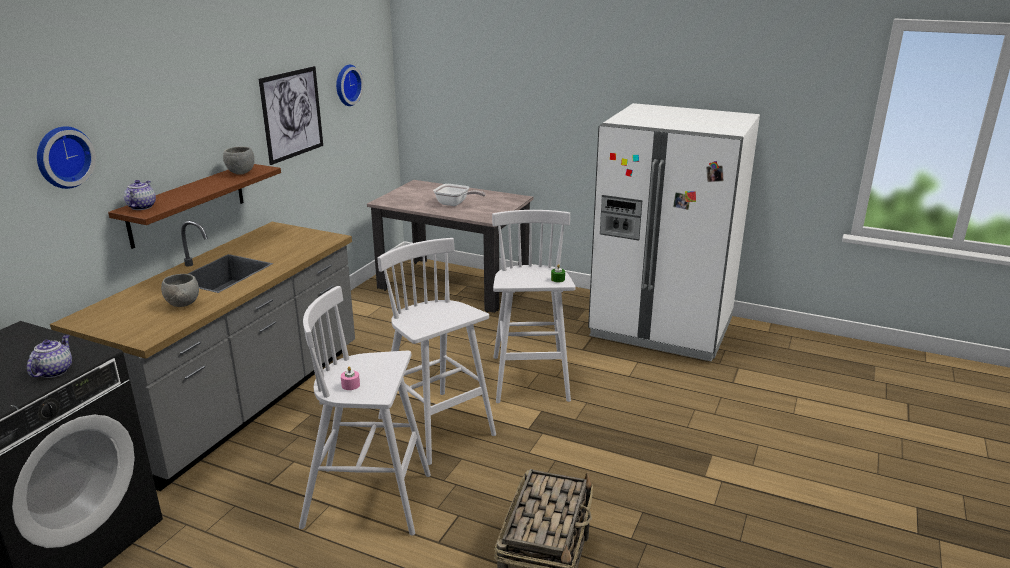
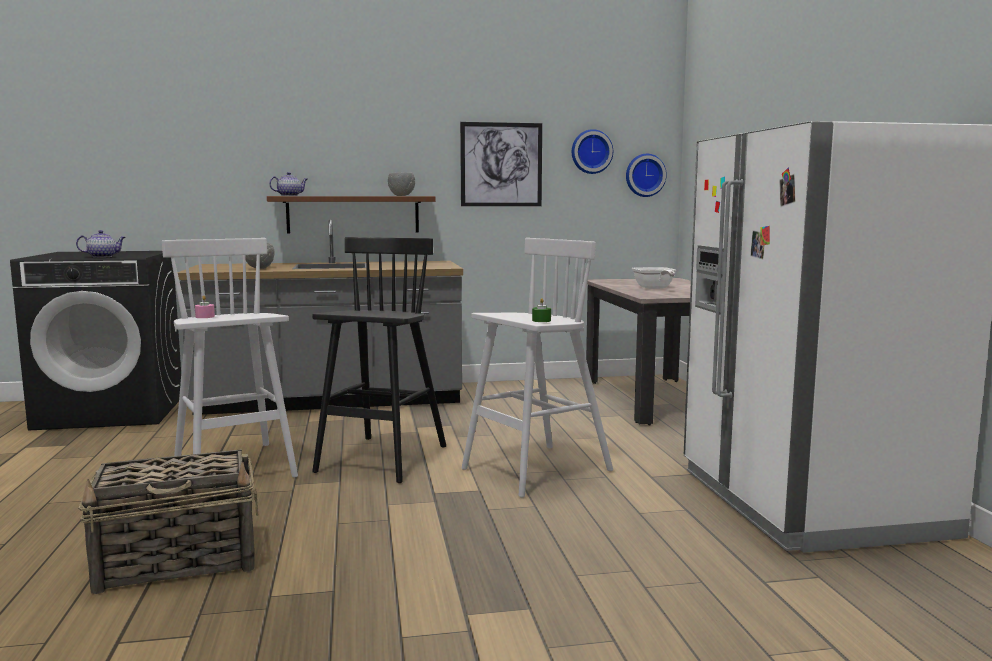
camera: 55 degrees right, 15 degrees down
(62, 157) = (240, 143): wall clock -> wall clock (644, 175)
(437, 427) = (381, 460): white stool -> black stool

